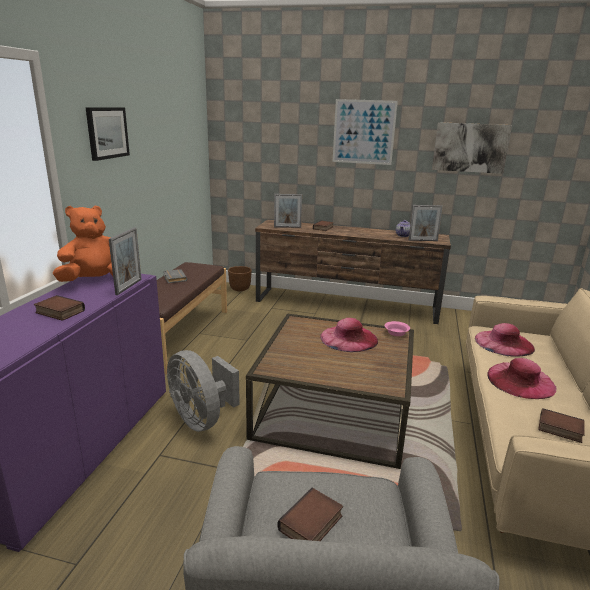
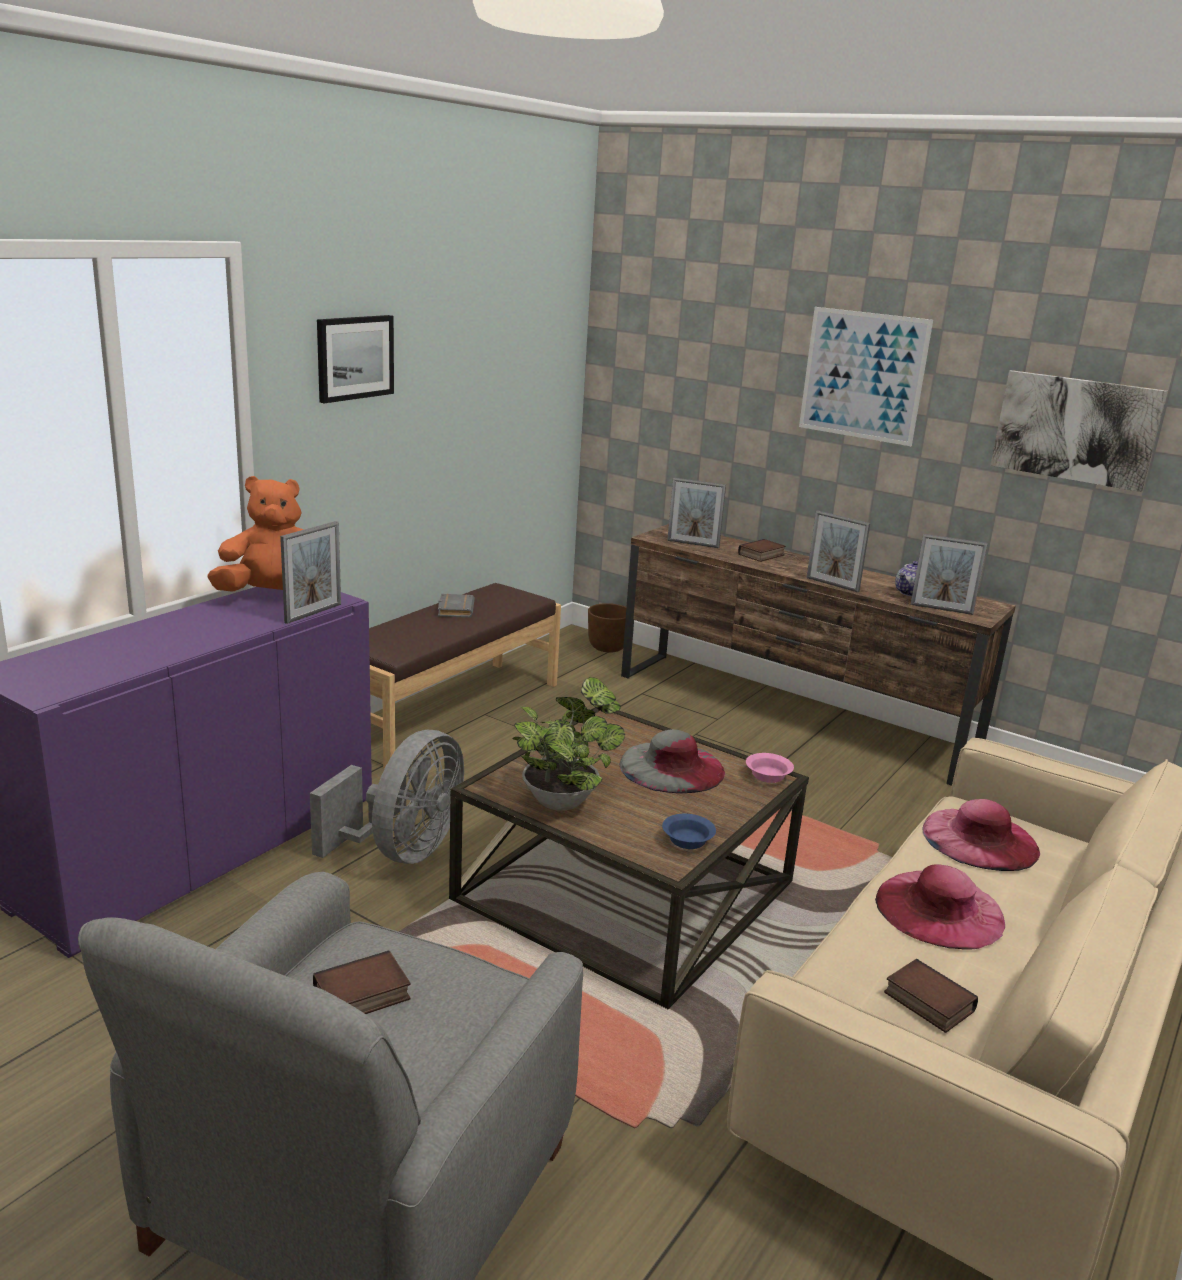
camera: 20 degrees right, 0 degrees up
(58, 312) = (191, 635): book -> none
(202, 419) = (402, 851): grey fan -> grey fan turned 135 degrees counterclockwise
(310, 367) = (563, 799): none -> potted plant
(348, 338) = (671, 767): pink hat -> grey hat
(367, 236) = (832, 584): none -> picture frame
(390, 375) = (687, 841): none -> blue bowl

